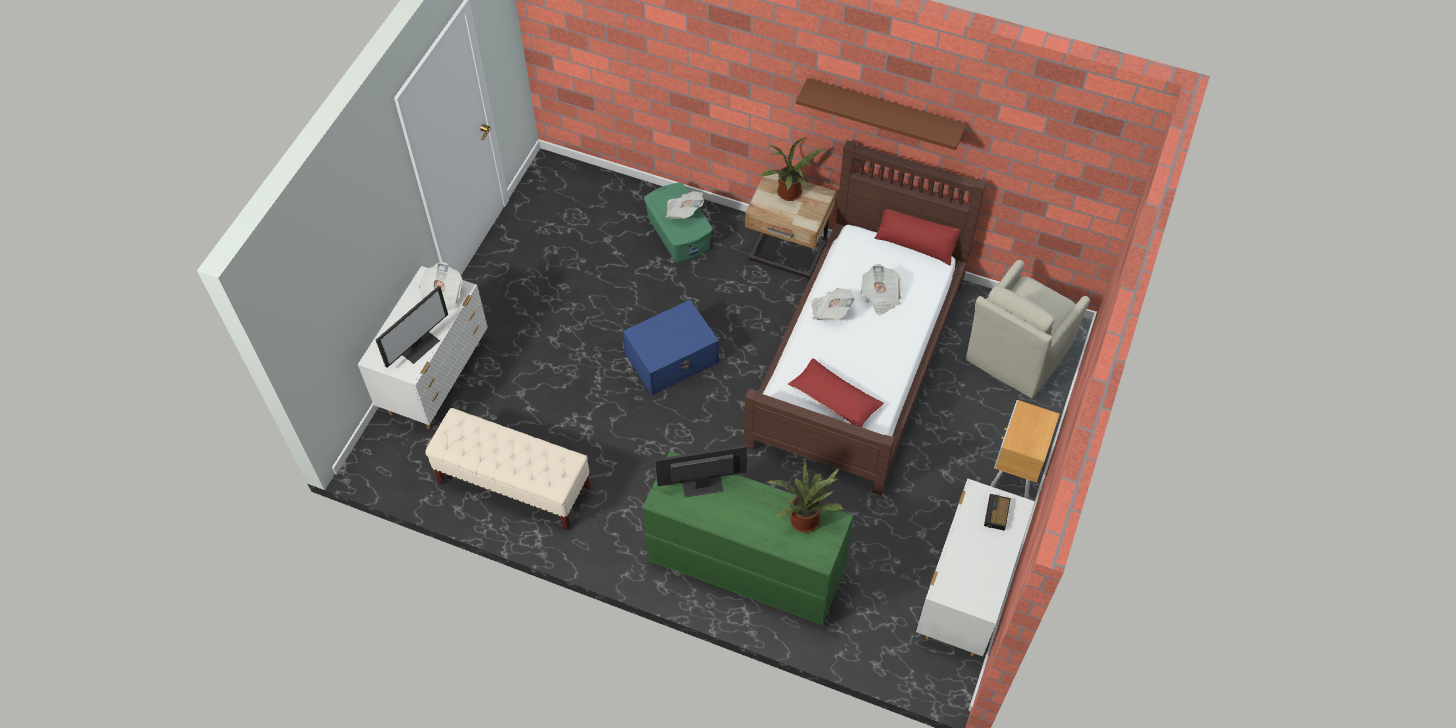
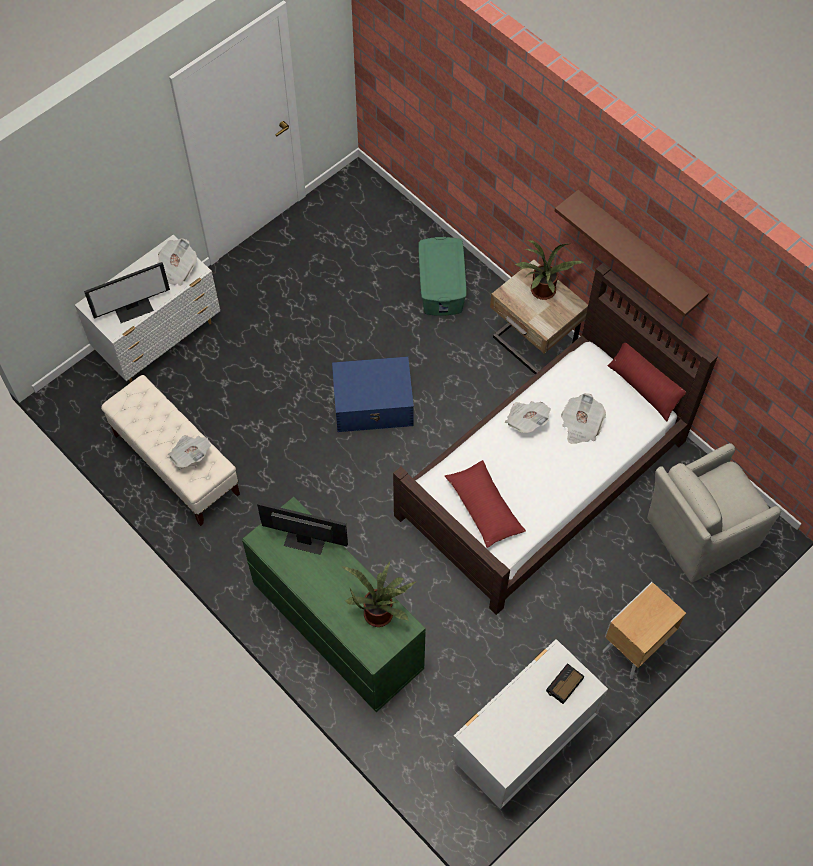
camera: 25 degrees right, 5 degrees up
(683, 212) = (448, 269): newspaper -> newspaper (190, 455)

